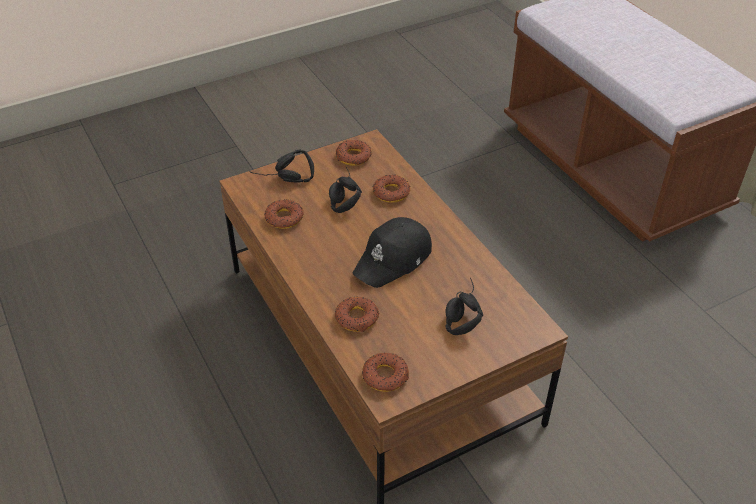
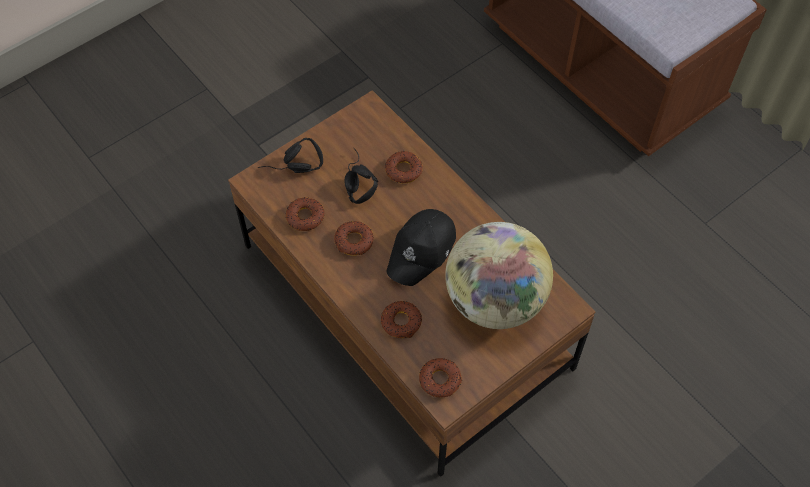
camera: 10 degrees left, 15 degrees up
(353, 157) = (356, 130): donut -> donut (354, 241)
(460, 312) = (494, 300): black headphones -> globe

